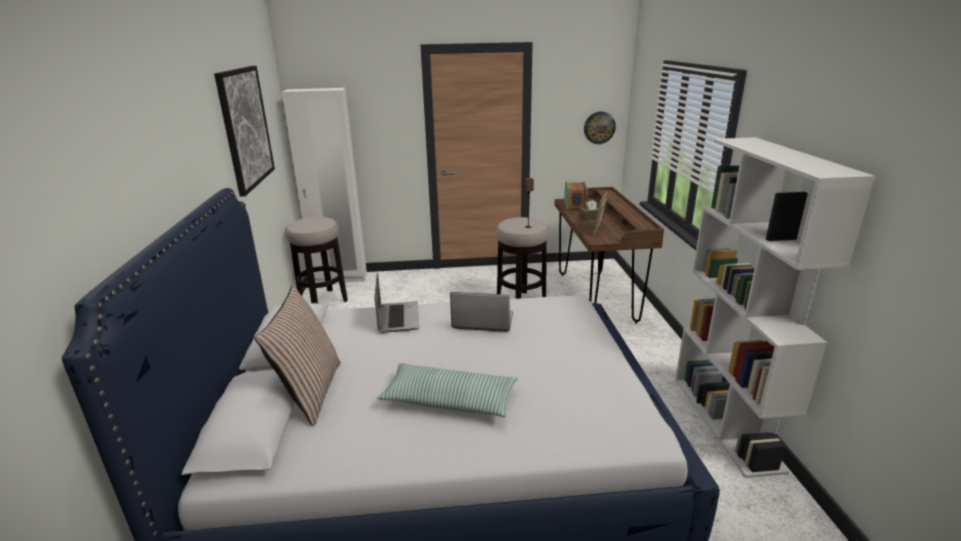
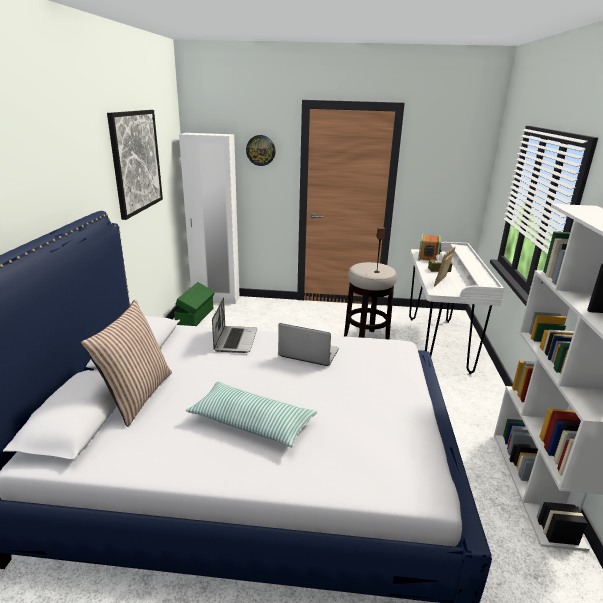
camera: 10 degrees right, 0 degrees up
(323, 301) = (196, 316): stool -> green storage box
(596, 296) = (438, 344): brown desk -> white desk
(599, 127) = (462, 186): wall clock -> wall clock (261, 150)

